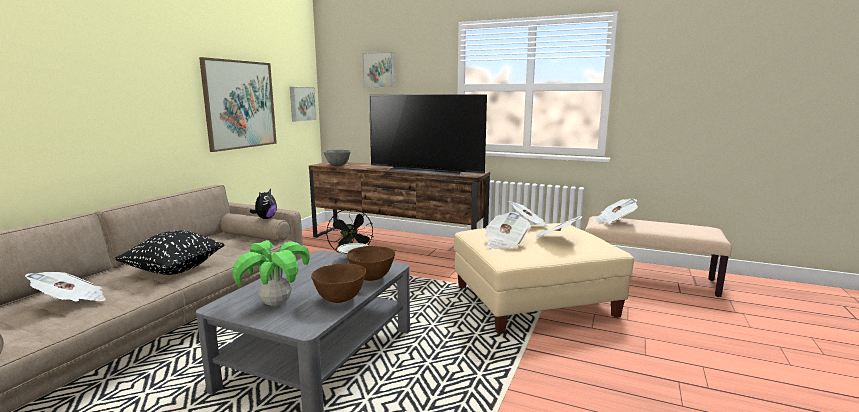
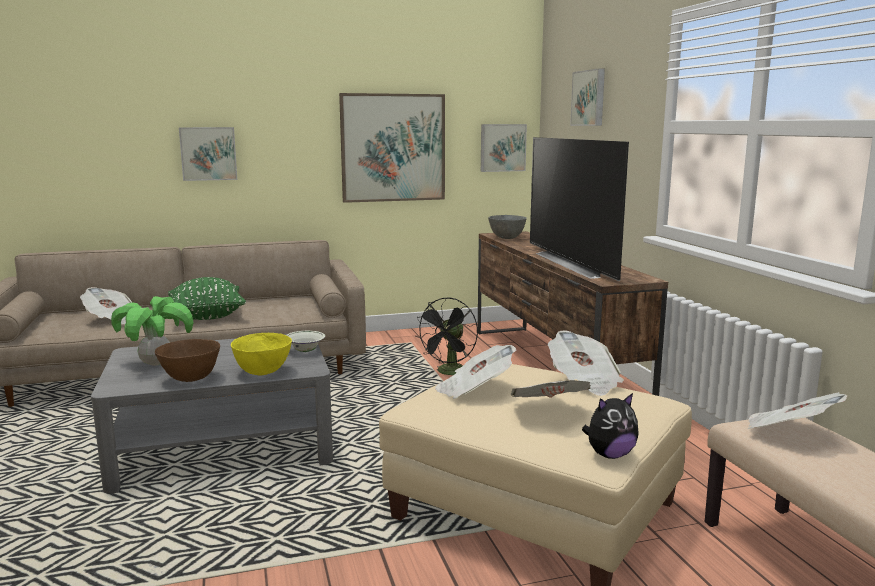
camera: 50 degrees right, 0 degrees up
(88, 112) = (208, 153): none -> picture
(174, 270) = (207, 316): black pillow -> green pillow
(265, 218) = (327, 286): plush toy -> plush toy (609, 454)
(371, 278) = (262, 372): brown bowl -> yellow bowl

